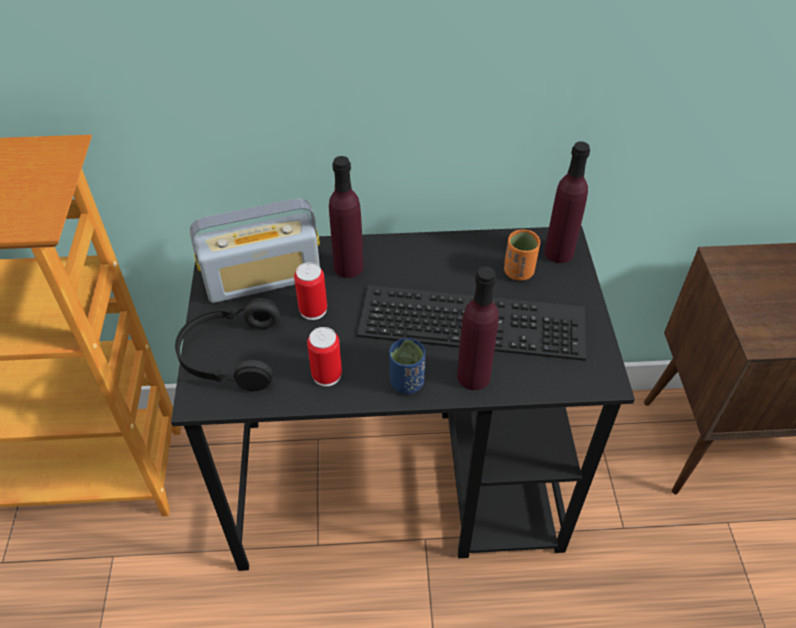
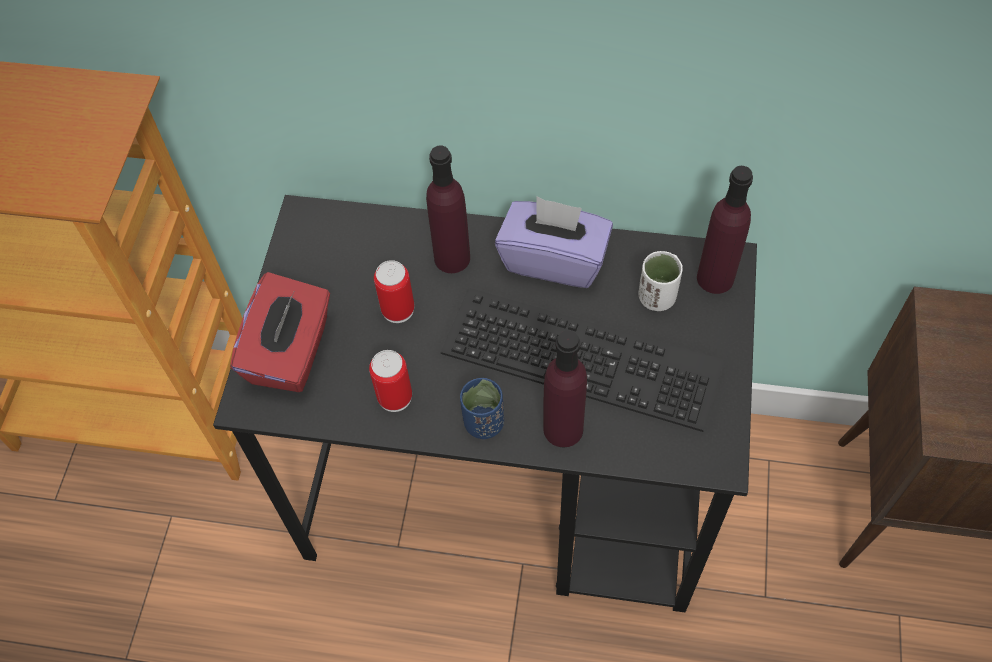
camera: 15 degrees right, 10 degrees up
(229, 355) = (291, 352): black headphones -> red tissue box
(263, 279) = (349, 259): radio -> none
(430, 257) = (554, 259): none -> purple tissue box
(518, 272) = (657, 297): orange cup -> white cup

